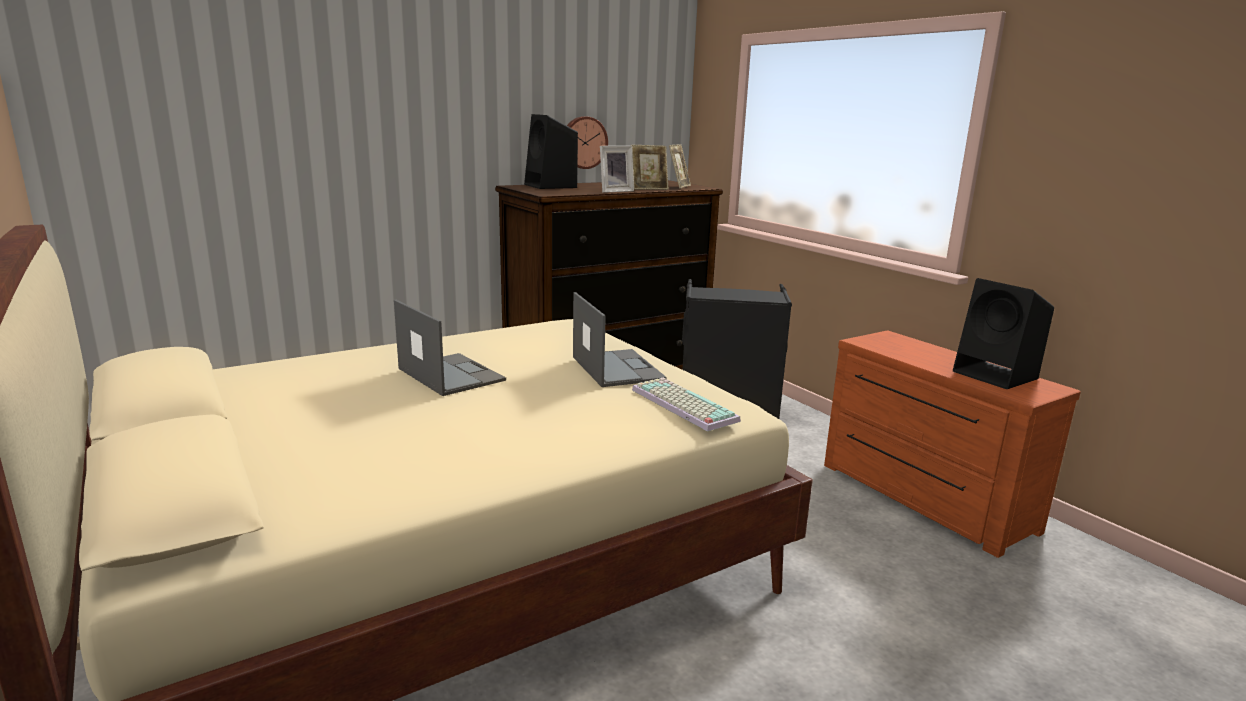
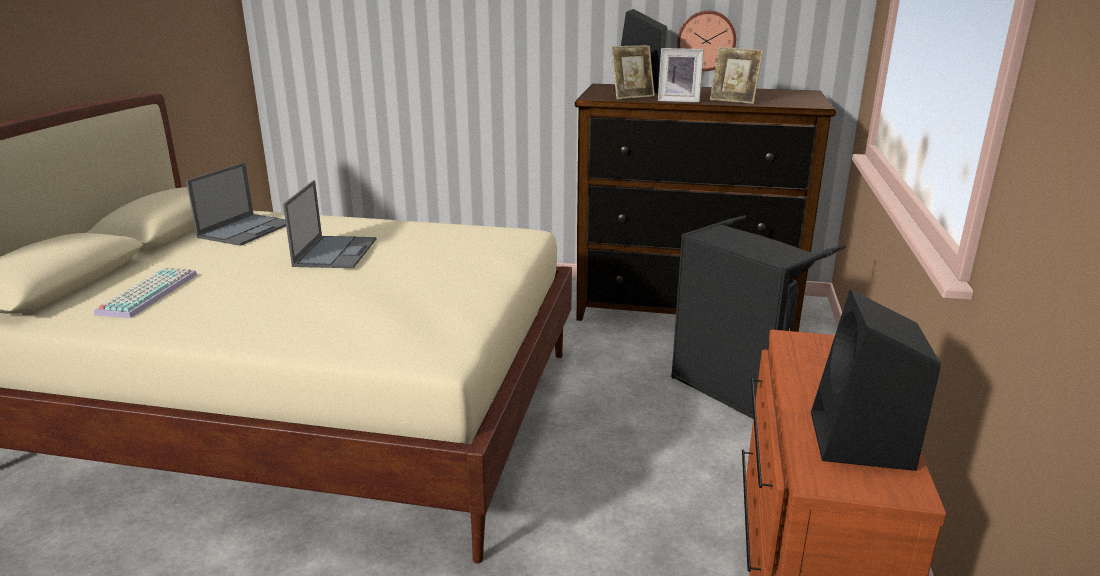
camera: 45 degrees right, 5 degrees up
(616, 368) = (447, 283): laptop -> laptop (247, 229)
(679, 186) = (787, 101): picture frame -> picture frame (632, 97)
(680, 405) = (400, 331): keyboard -> keyboard (147, 293)

